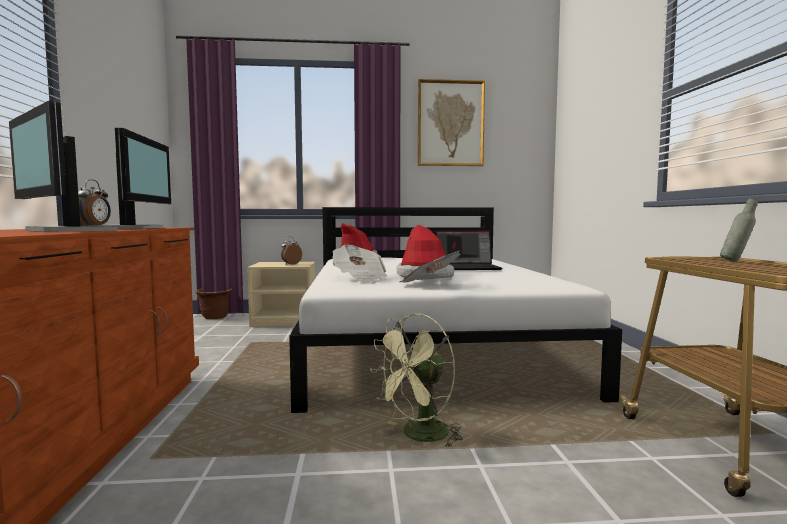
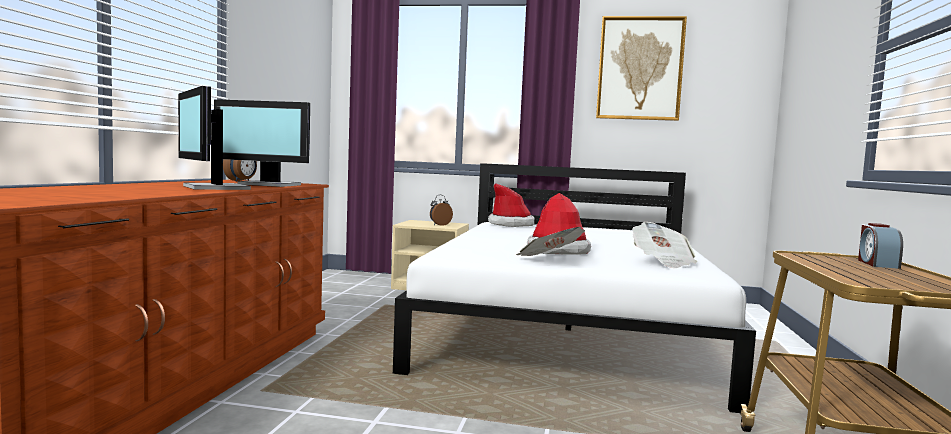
camera: 15 degrees right, 0 degrees up
(131, 228) = (269, 185): monitor -> monitor turned 90 degrees clockwise
(215, 317) = (361, 275): brown planter -> none
(359, 278) = (484, 247): newspaper -> newspaper (662, 262)
(419, 436) = (501, 411): green fan -> none
(468, 268) = (622, 245): laptop -> none
(736, 261) = (877, 264): grey bottle -> alarm clock

